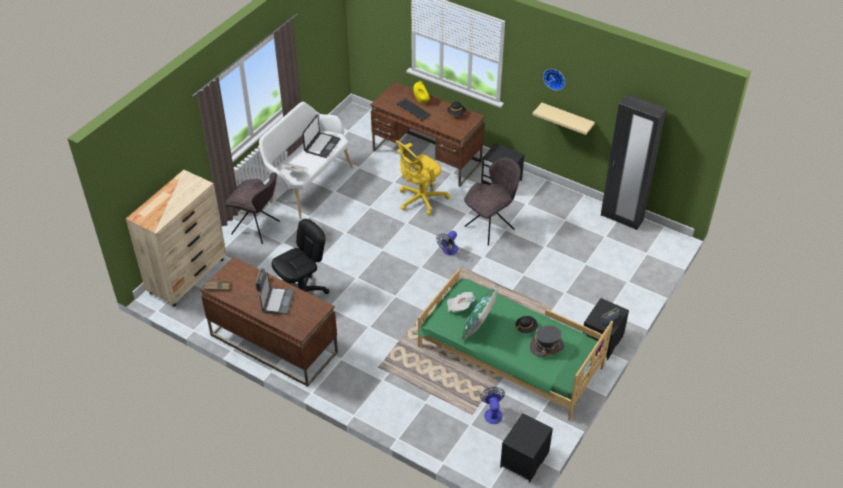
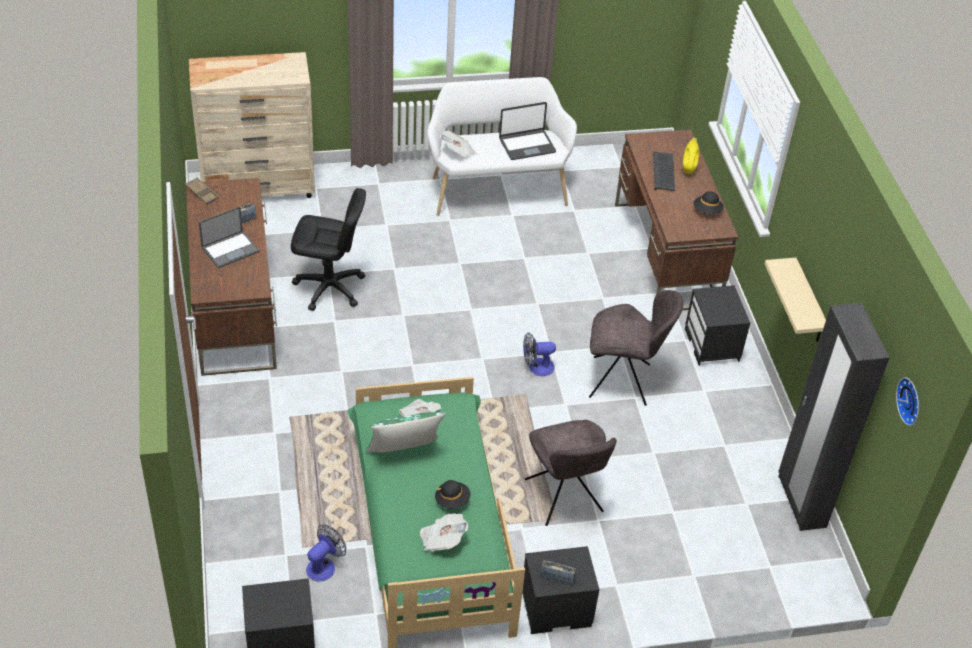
camera: 45 degrees right, 0 degrees up
(257, 228) = (384, 193): grey chair -> grey chair (564, 498)
(420, 200) = (588, 292): yellow office chair -> none
(546, 347) = (442, 539): grey hat -> newspaper
(555, 78) = (815, 227): wall clock -> wall clock (911, 401)

